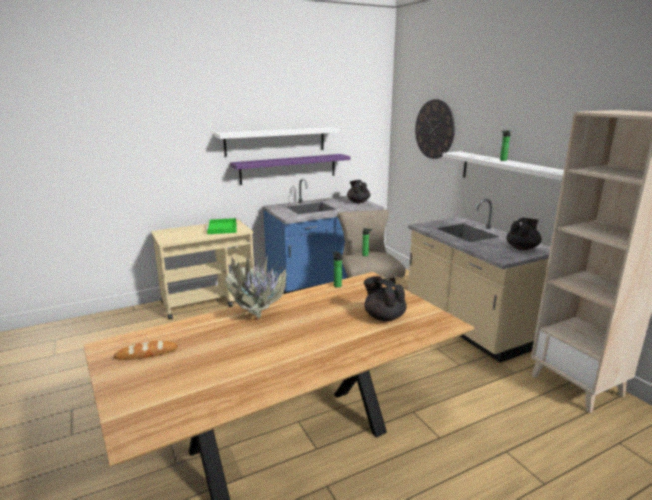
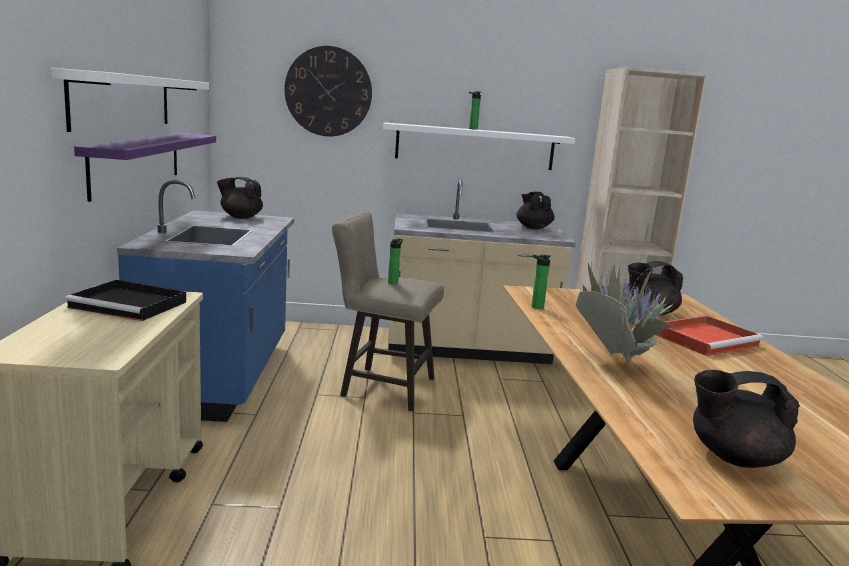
camera: 65 degrees left, 5 degrees down
(146, 353) = (734, 457): bread -> black teapot
(222, 228) = (130, 305): green tray -> black tray
(346, 340) = (706, 339): none -> red tray

